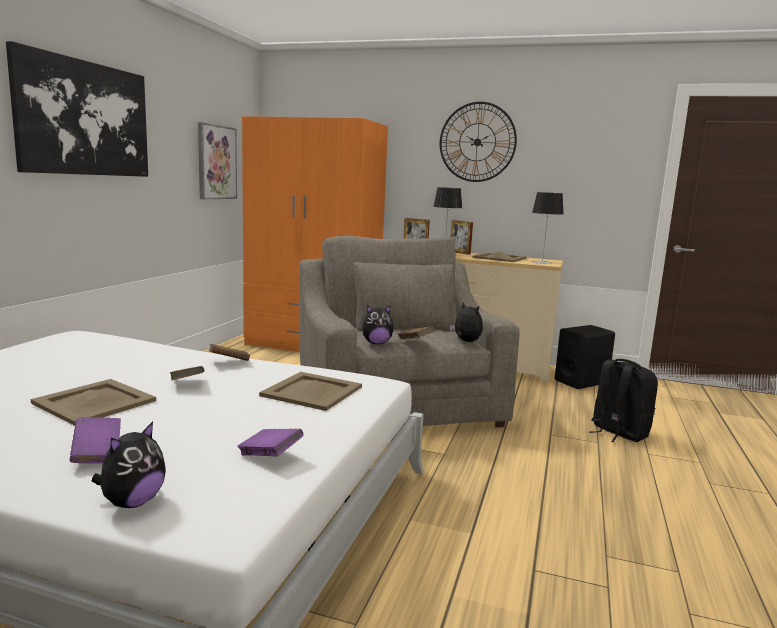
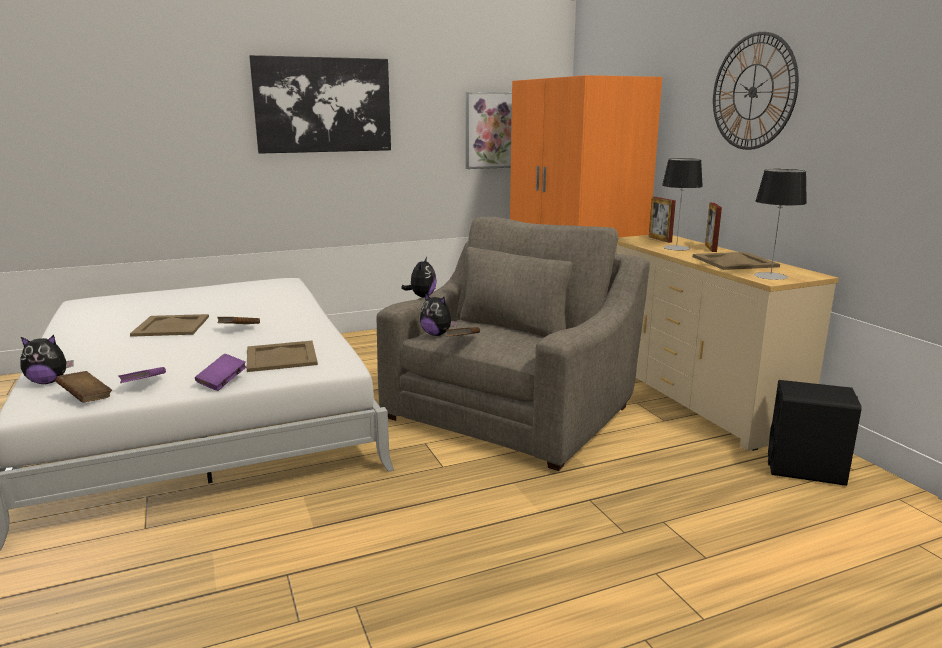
camera: 50 degrees right, 5 degrees up
(97, 454) = (99, 354): purple book -> purple book (222, 382)
(229, 362) = (304, 322): brown book -> brown book (86, 397)
(465, 341) = (520, 354): plush toy -> plush toy (421, 296)
(618, 433) = (681, 537): black backpack -> none

